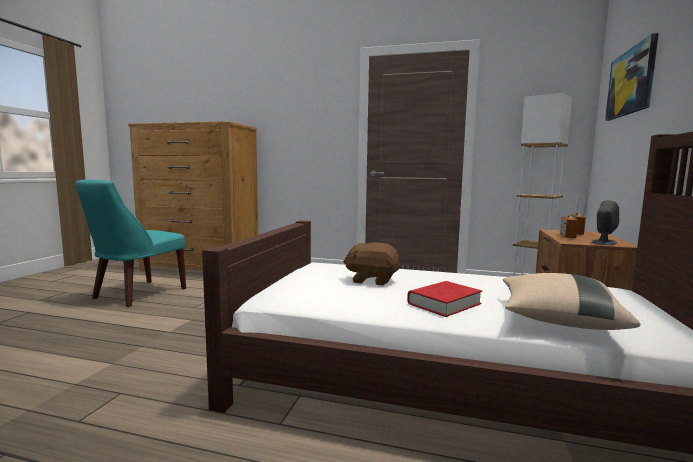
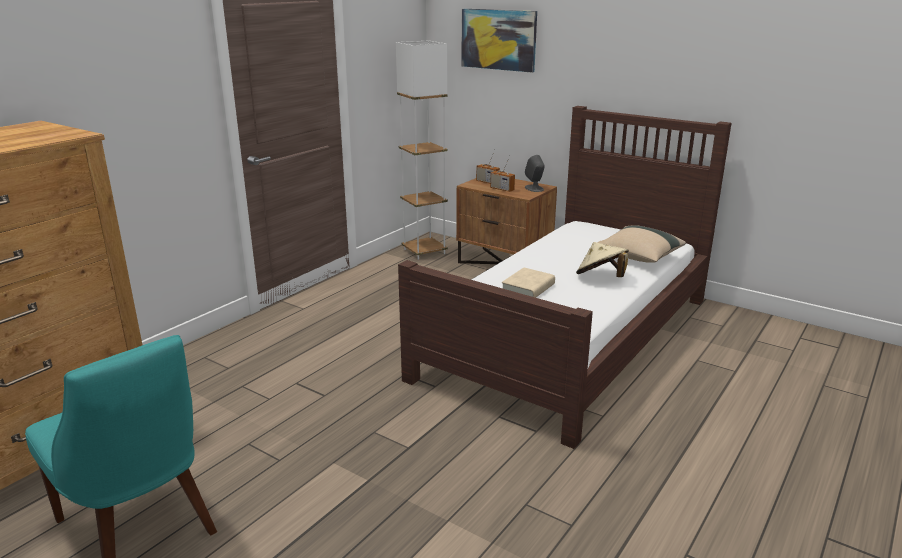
camera: 70 degrees left, 15 degrees up
(372, 280) = (528, 288): brown plush toy -> beige book
(444, 304) = (601, 278): red book -> beige hat

